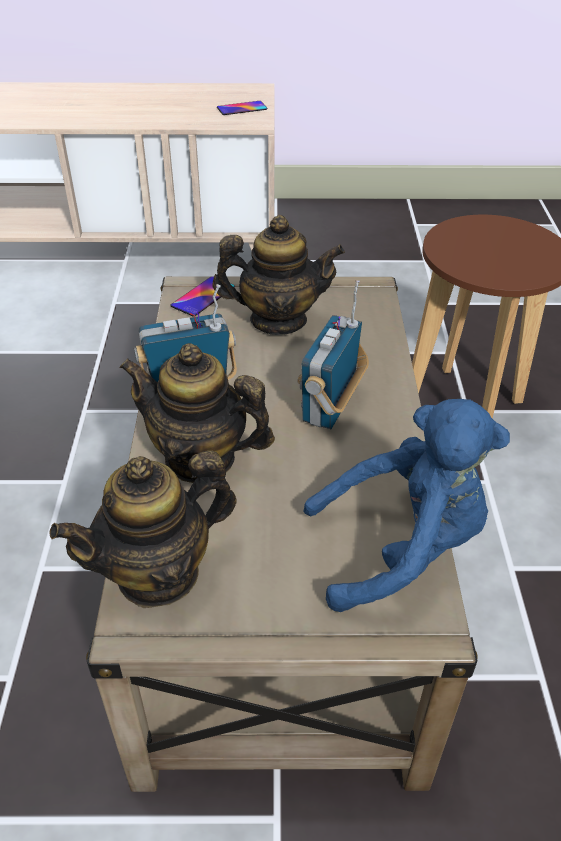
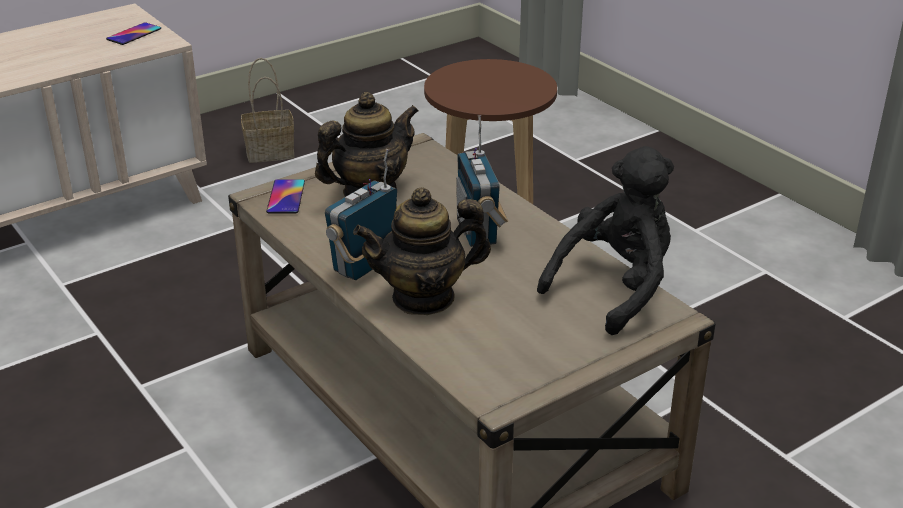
camera: 35 degrees left, 10 degrees down
(159, 573) = (479, 368): teapot -> none
(357, 248) = (271, 151): none -> basket
(401, 547) = (615, 288): blue plush toy -> black plush toy

